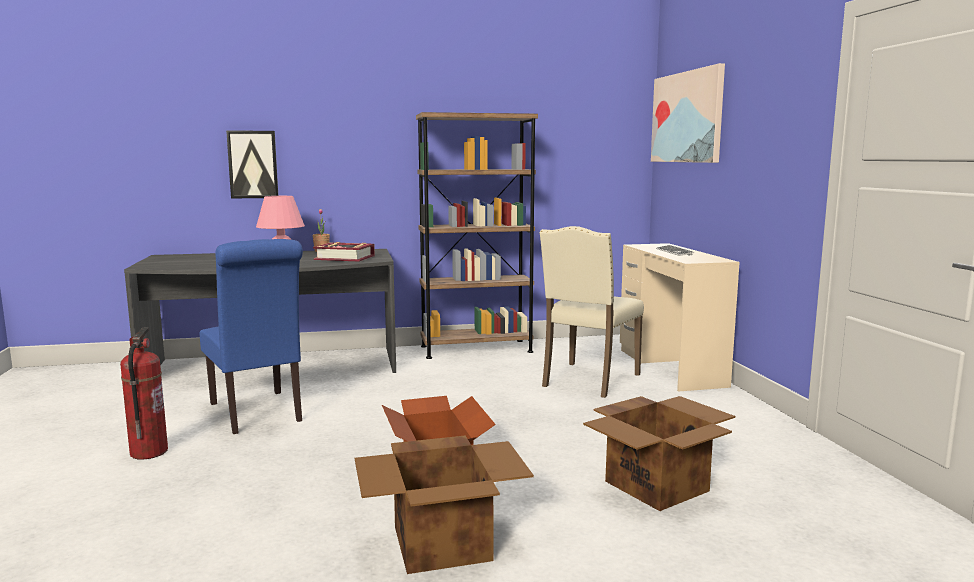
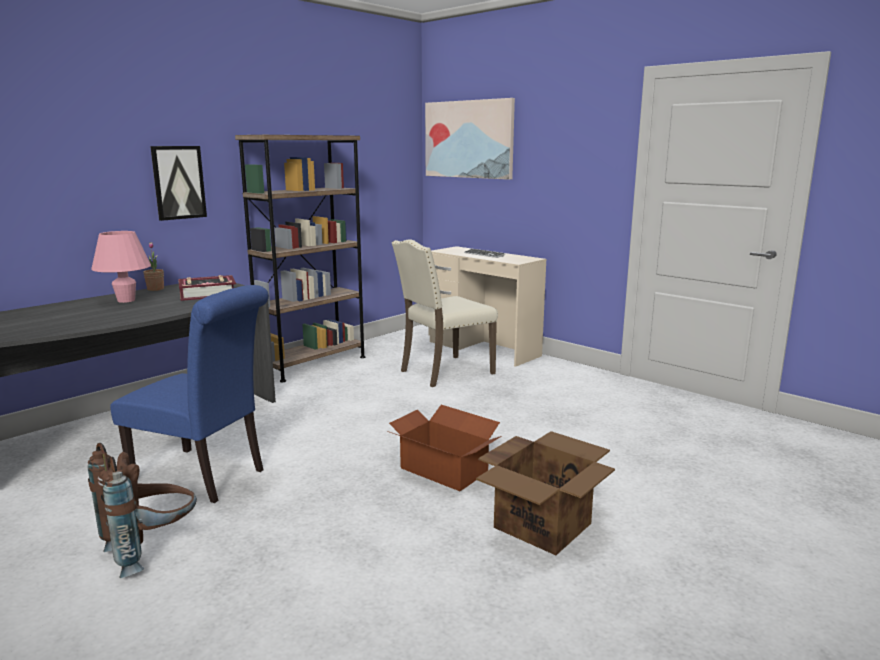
camera: 35 degrees left, 5 degrees up
(149, 452) = (151, 550): fire extinguisher -> brown backpack
(253, 164) = (60, 195): picture -> picture (178, 182)
(588, 380) = (444, 372): beige chair -> beige chair turned 60 degrees clockwise
(658, 486) = (602, 438): cardboard box -> none

